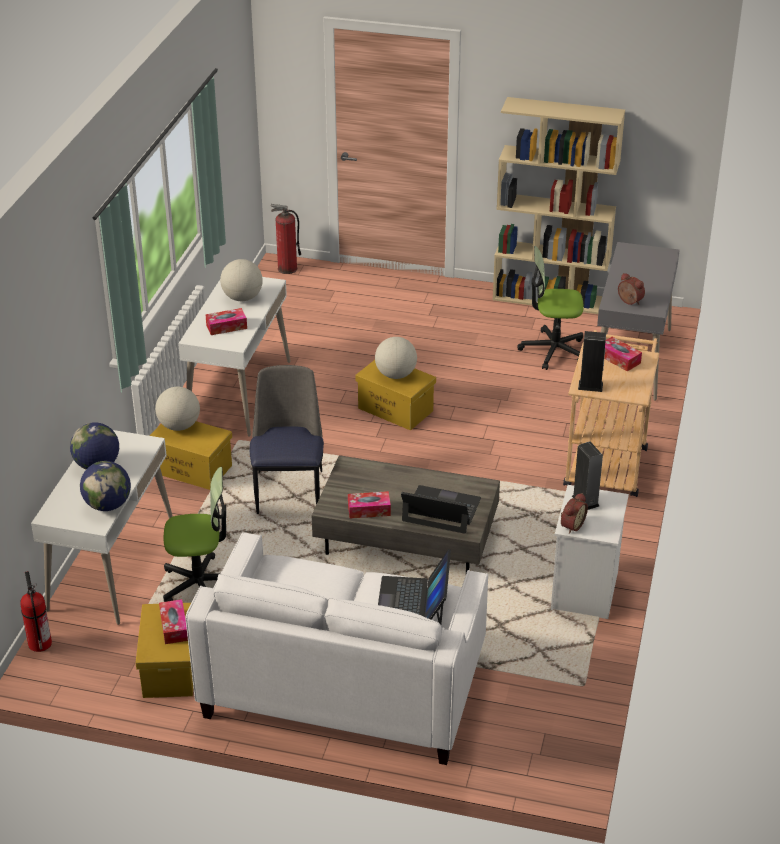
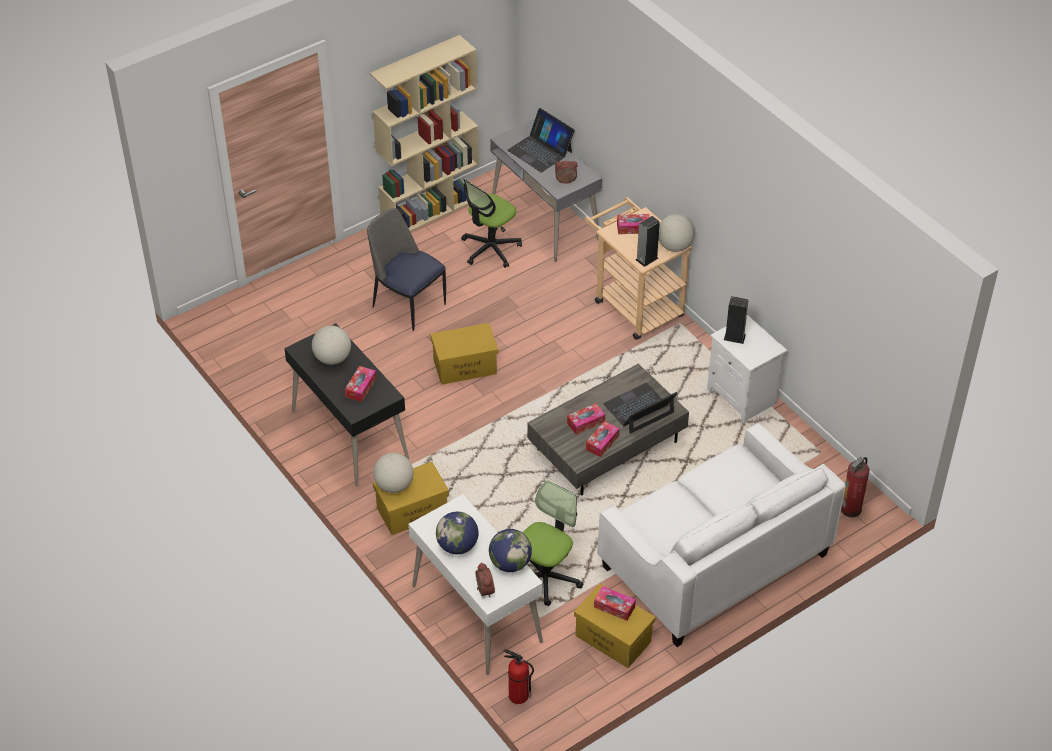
camera: 50 degrees left, 10 degrees up
(239, 393) = (349, 435): white desk -> black desk
(287, 269) = (219, 316): fire extinguisher -> fire extinguisher (851, 509)
(289, 491) = (494, 474): chair -> chair (407, 304)
(382, 487) = (586, 422): none -> tissue box
(395, 375) = (463, 340): globe -> globe (674, 246)
(413, 603) = (736, 474): laptop -> laptop (540, 151)
(571, 525) = (750, 358): alarm clock -> alarm clock (483, 590)

